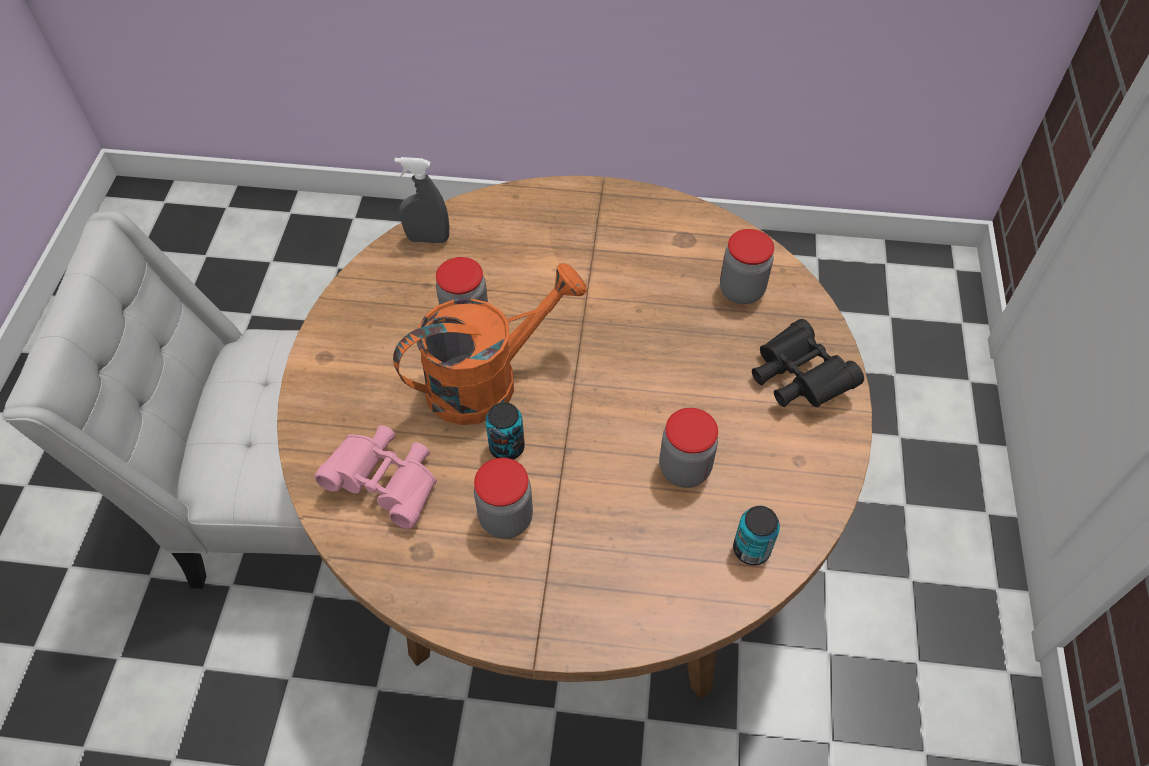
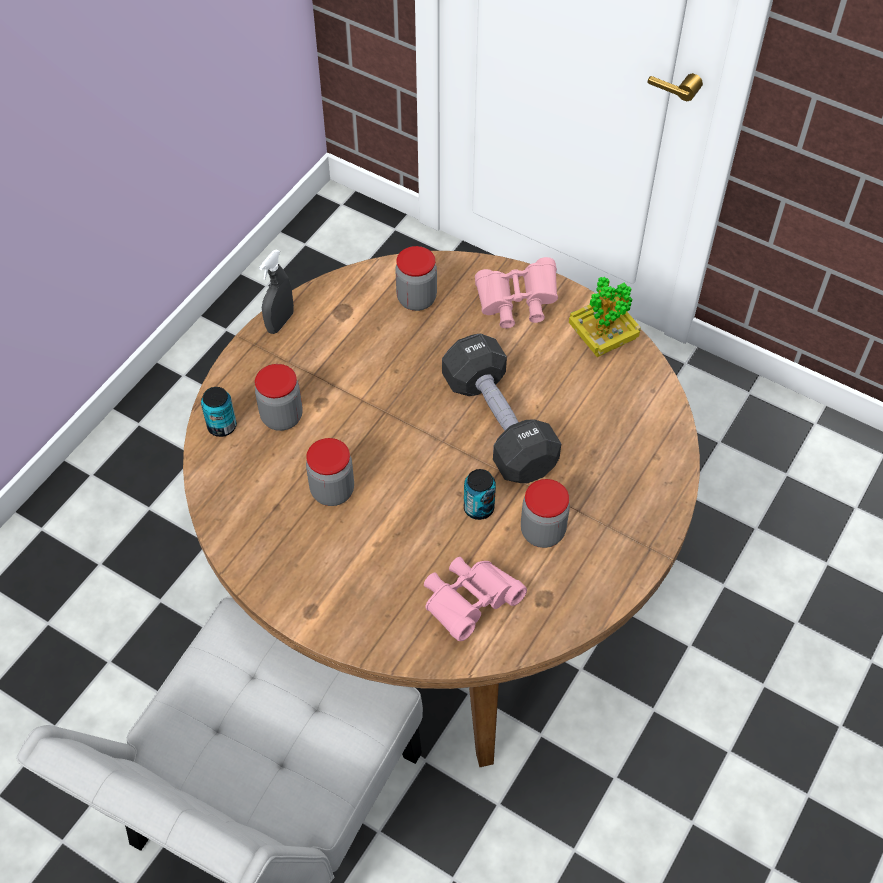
camera: 65 degrees left, 0 degrees up
(428, 239) = (222, 488): grey spray bottle -> grey spray bottle (280, 322)
(487, 380) = (406, 498): orange watering can -> none
(623, 424) = (498, 424): none -> black dumbbell
(684, 469) = (557, 404): jar -> jar (282, 417)
(751, 549) = (640, 394): can -> can (222, 426)
(797, 379) = (516, 304): black binoculars -> pink binoculars
(805, 480) = (602, 339): none -> potted plant

